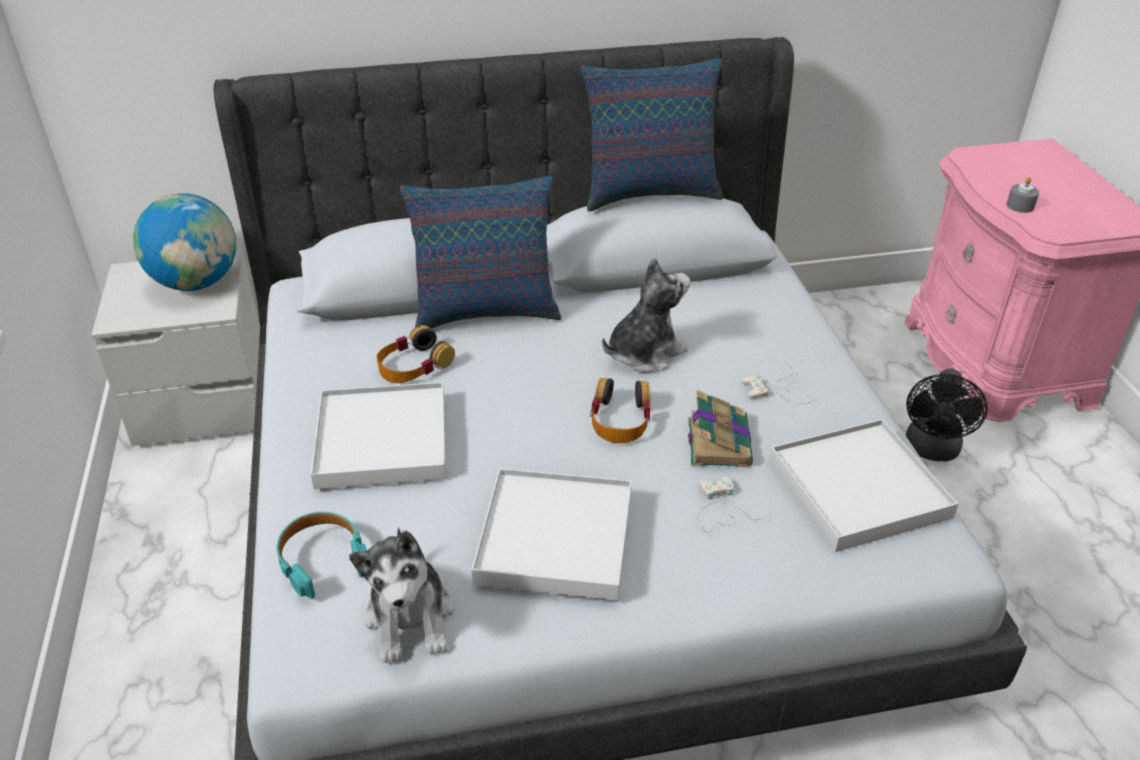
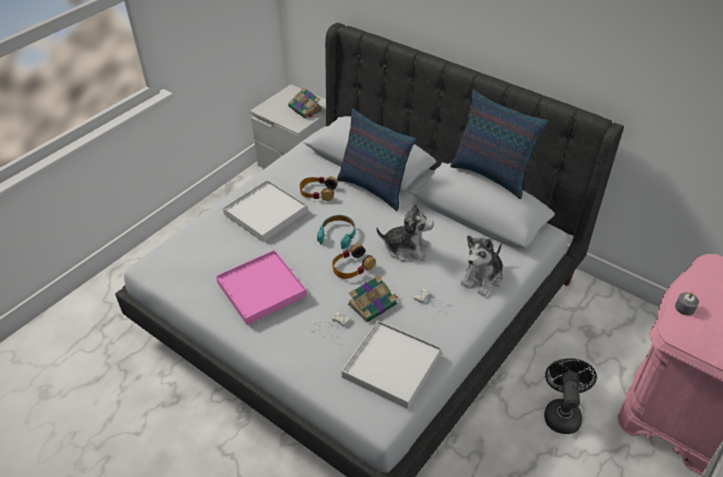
camera: 50 degrees right, 5 degrees up
(197, 282) = (306, 109): globe -> book
(322, 559) = (193, 239): turquoise headphones -> turquoise headphones (337, 234)
(411, 618) = (190, 278): plush toy -> plush toy (483, 278)
(555, 538) = (262, 289): white tray -> pink tray
(932, 450) = (561, 412): black fan -> black fan turned 120 degrees clockwise

